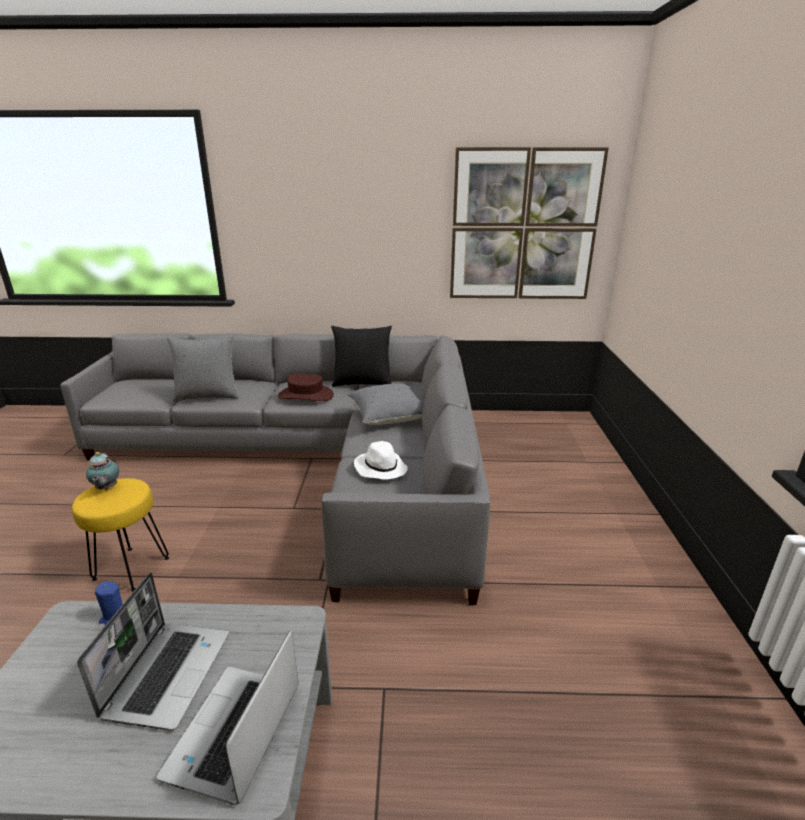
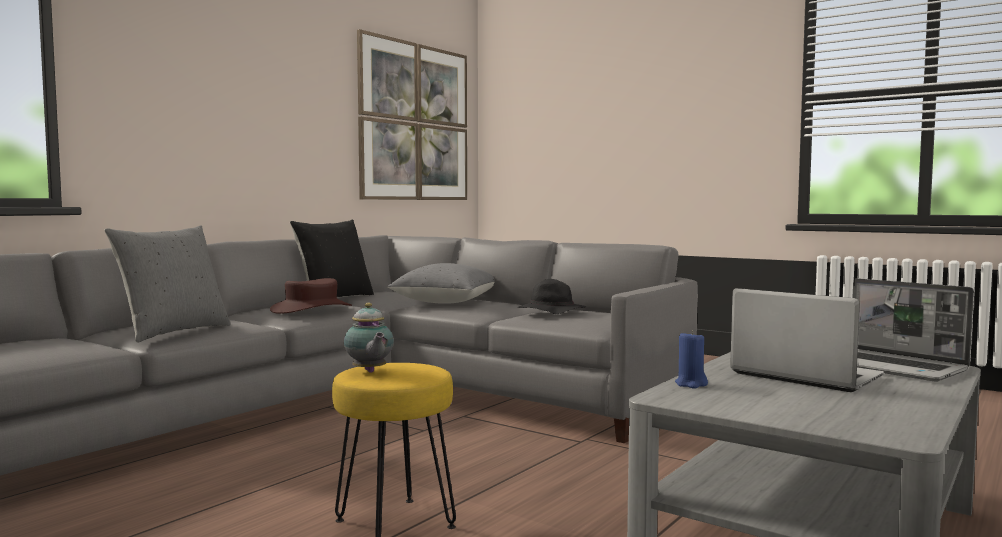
camera: 55 degrees left, 20 degrees down
(106, 488) = (369, 372): teapot -> teapot turned 45 degrees clockwise
(380, 468) = (550, 312): white hat -> black hat

